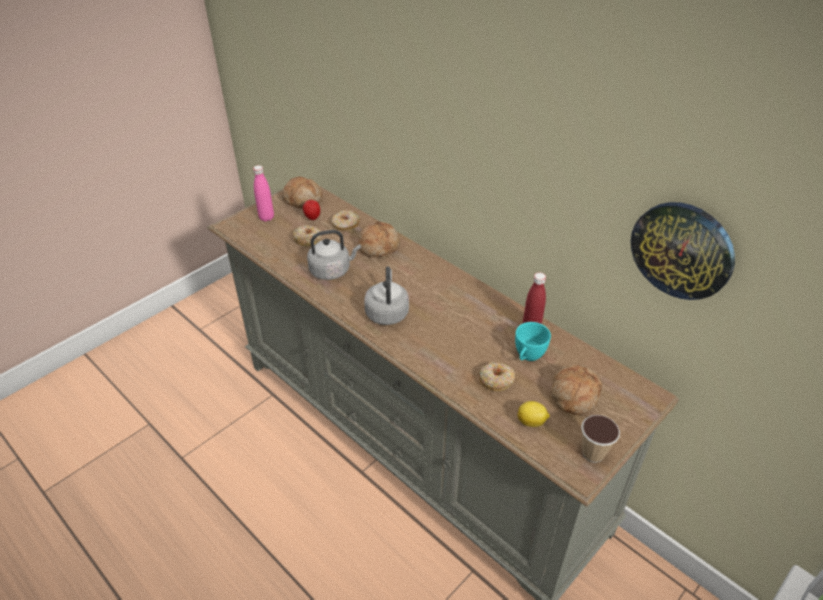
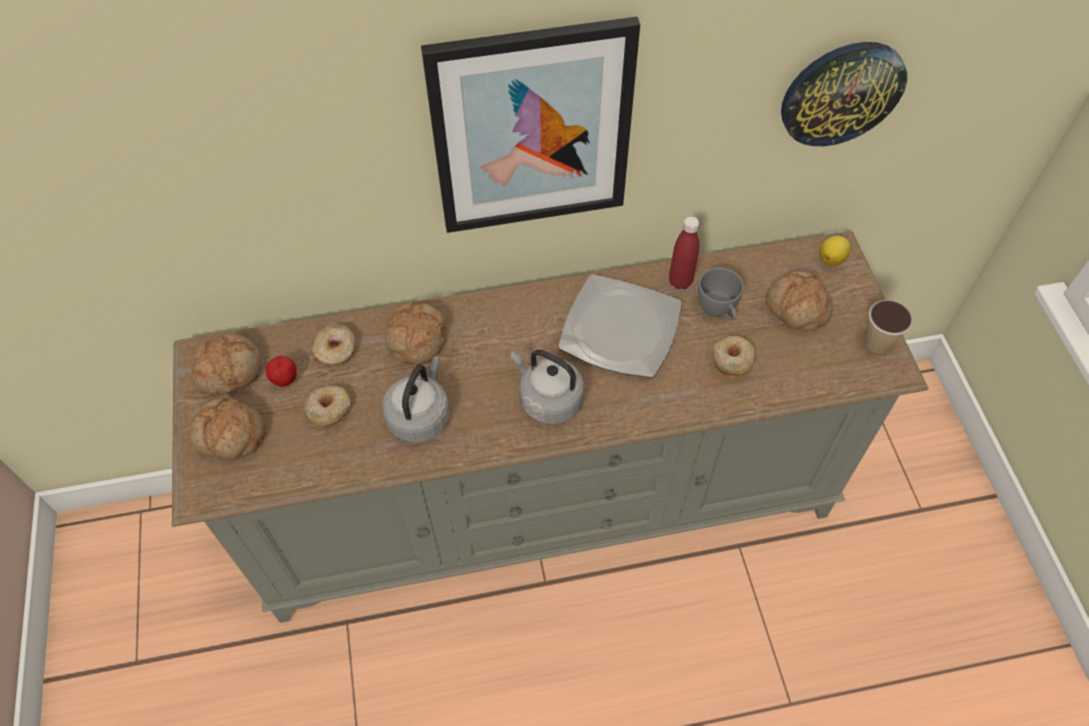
camera: 55 degrees left, 15 degrees up
(266, 217) = (229, 436): pink bottle -> bread
(466, 318) = (619, 328): none -> plate
(479, 148) = (532, 130): none -> picture
(527, 356) = (718, 311): turquoise cup -> grey cup
(532, 422) = (808, 366): lemon -> lemon (832, 259)

